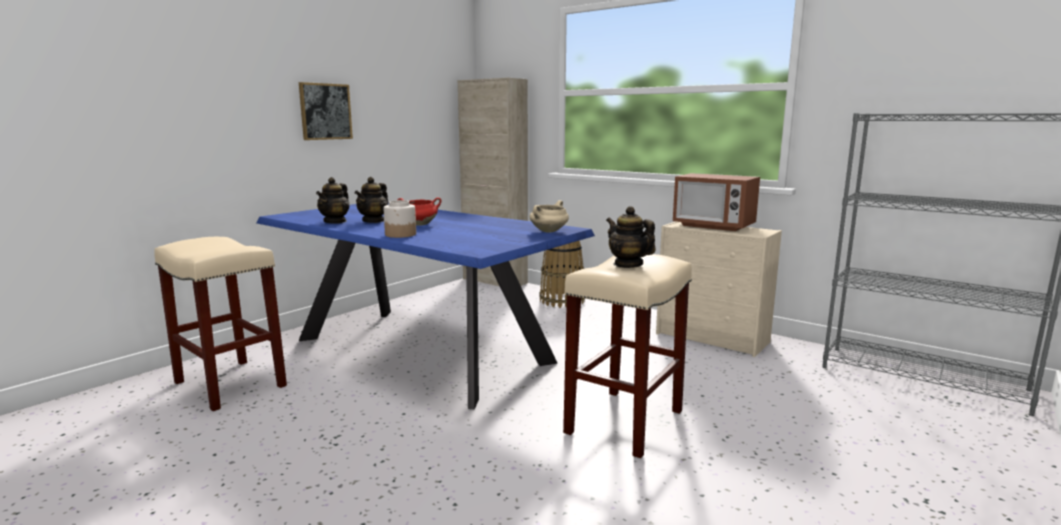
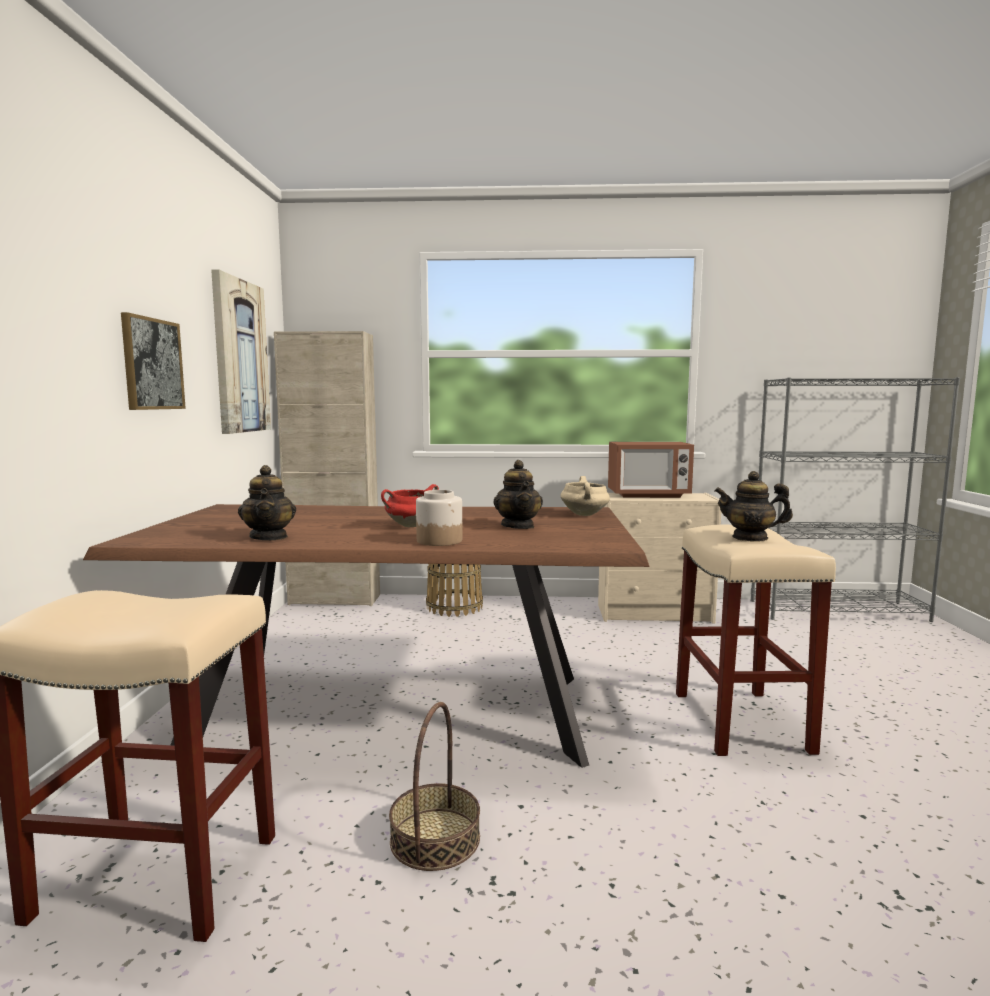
camera: 35 degrees left, 5 degrees down
(342, 411) = (435, 838): none -> basket
(373, 221) = (326, 529): teapot -> teapot (518, 526)
(417, 101) = (240, 357): none -> picture
(421, 351) = (394, 712): blue dining table -> brown dining table

